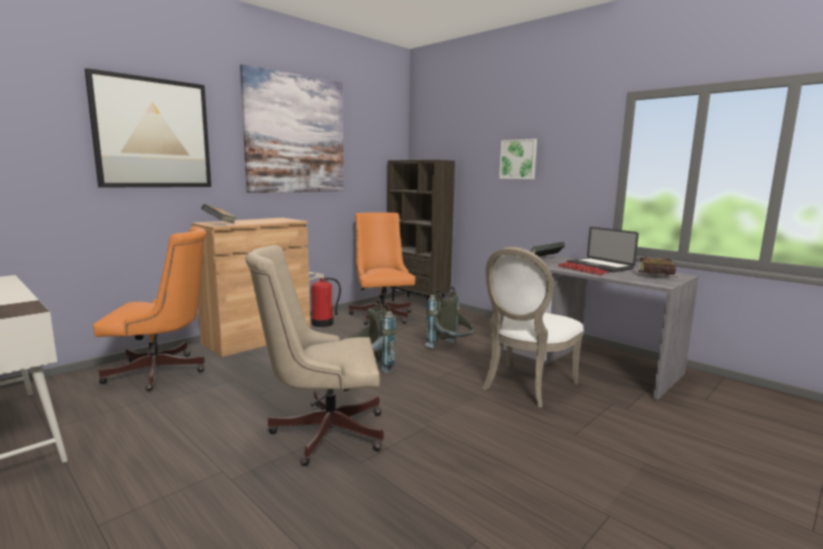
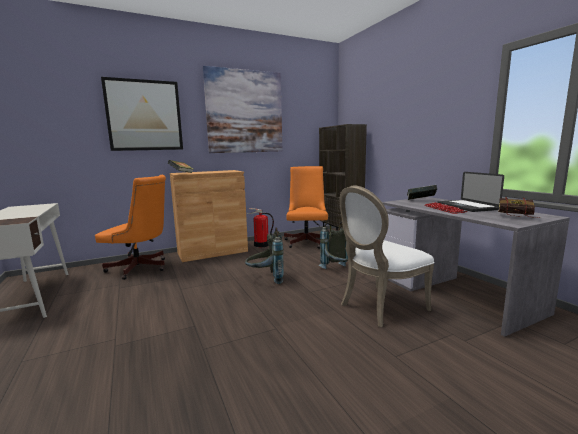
camera: 20 degrees right, 0 degrees up
(322, 432) = (197, 321): beige office chair -> none
(518, 159) = (412, 118): picture -> none

